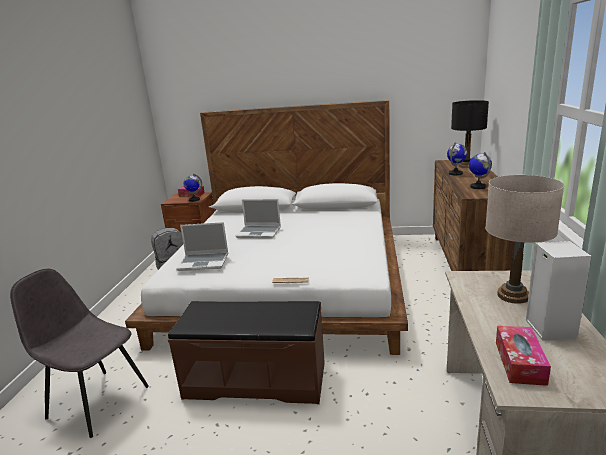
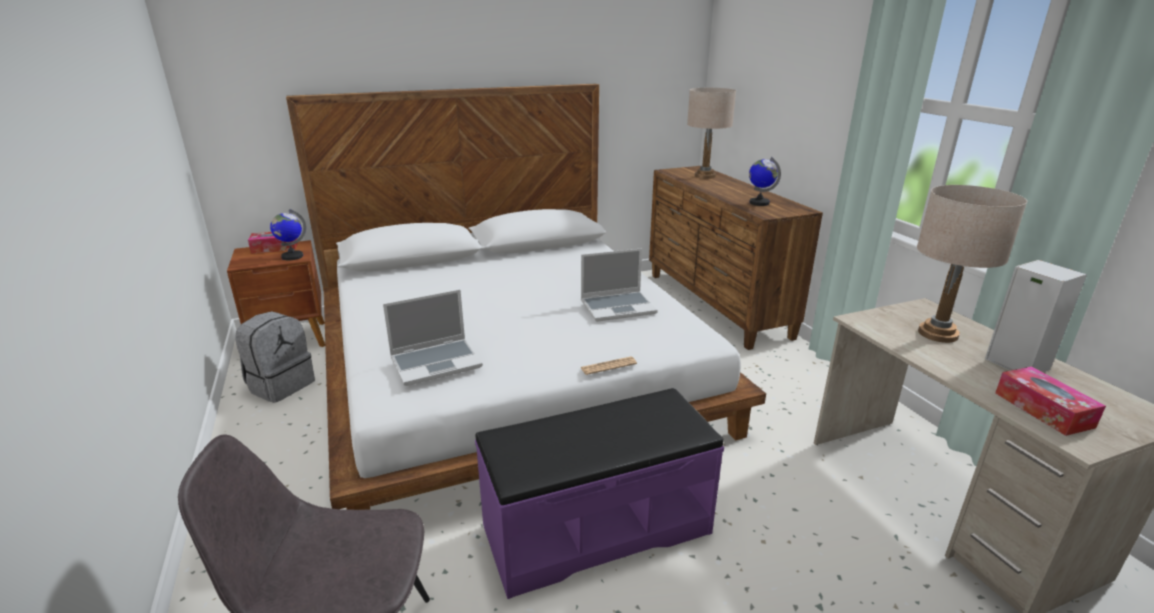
camera: 30 degrees left, 5 degrees up
(256, 379) = (596, 528): brown bench -> purple bench
(259, 232) = (472, 299): laptop -> laptop (618, 307)
(455, 173) = (707, 187): globe -> none
(466, 166) = (704, 176): black table lamp -> beige table lamp

